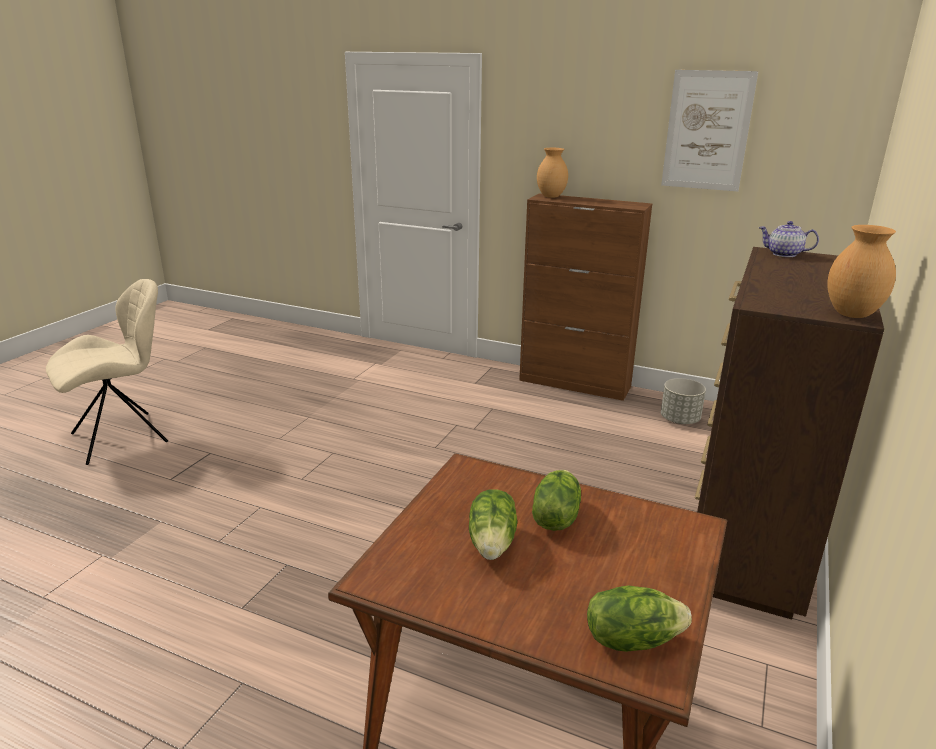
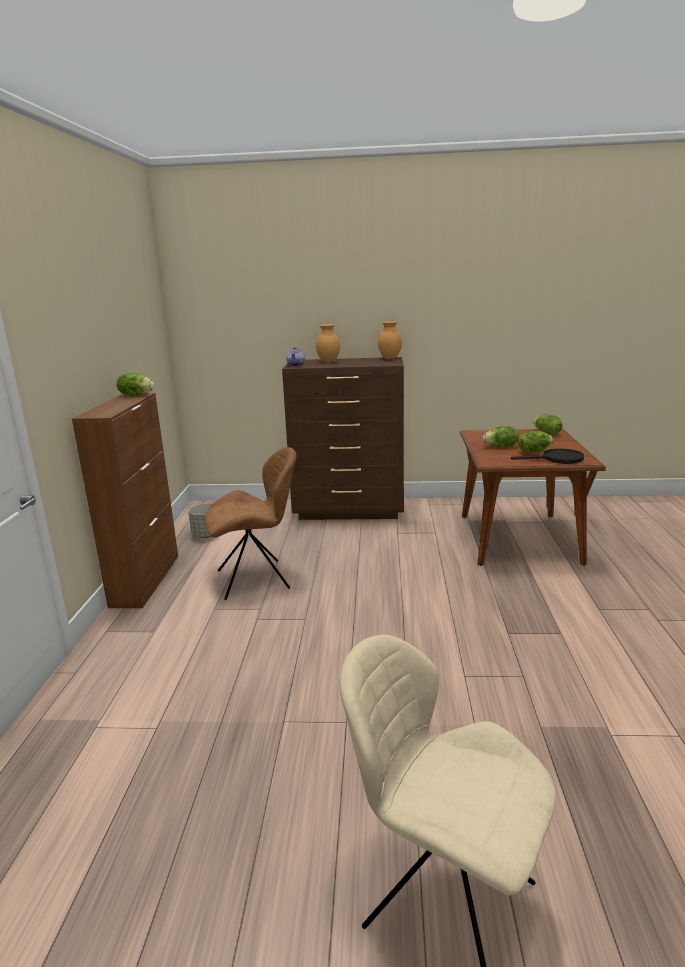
camera: 110 degrees left, 5 degrees down
(420, 546) = (556, 459): none -> black frying pan
(539, 434) = (256, 579): none -> brown chair
(551, 197) = (95, 413): brown vase -> brown vase (329, 362)
(630, 205) = (136, 395): none -> lettuce
(707, 131) = (125, 325): picture -> none

